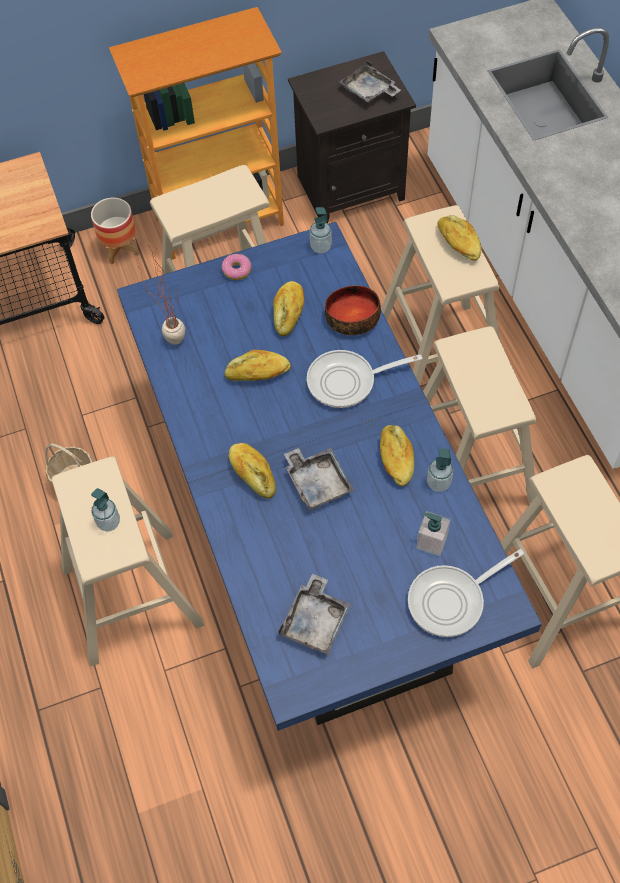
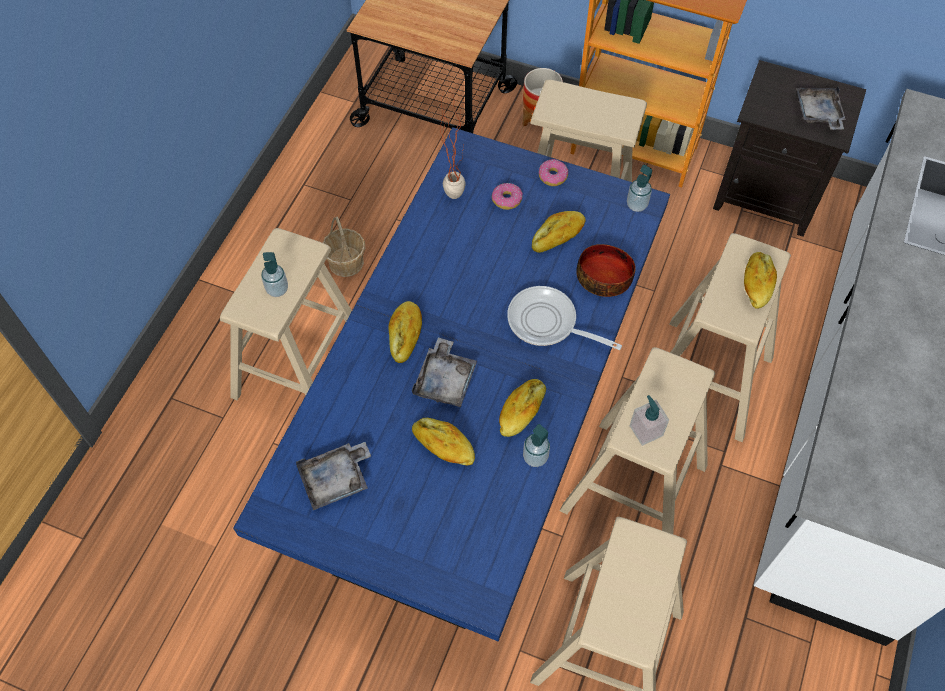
camera: 40 degrees right, 0 degrees up
(220, 313) = (507, 199): none -> donut
(258, 373) = (487, 264): bread -> bread (443, 446)
(431, 541) = (481, 497): soap dispenser -> soap dispenser (646, 430)
(451, 600) = (449, 554): frying pan -> none

